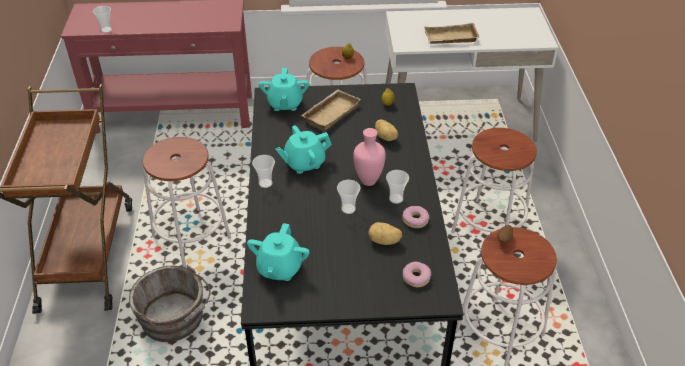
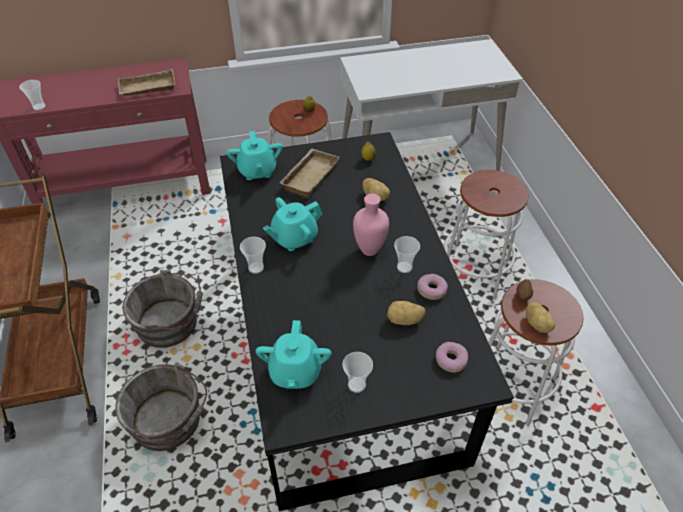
camera: 10 degrees left, 5 degrees up
(191, 237) = (171, 323): white stool -> grey bucket
(348, 209) = (355, 286): cup -> cup (357, 384)
(450, 38) = (413, 80): beige tray -> beige tray (147, 88)
(510, 265) = (537, 324): none -> potato

